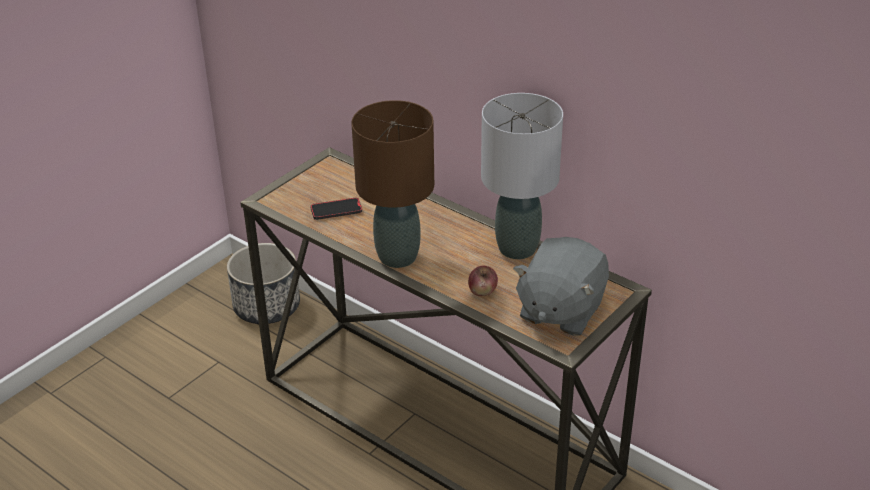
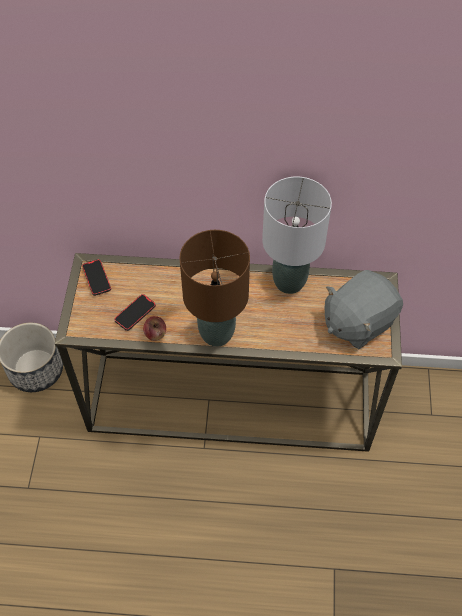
camera: 35 degrees left, 20 degrees up
(328, 171) = (96, 278): none -> phone
(482, 291) = (297, 333): apple -> apple (155, 334)
(560, 310) = (357, 322): grey plush toy -> grey plush toy turned 60 degrees clockwise

